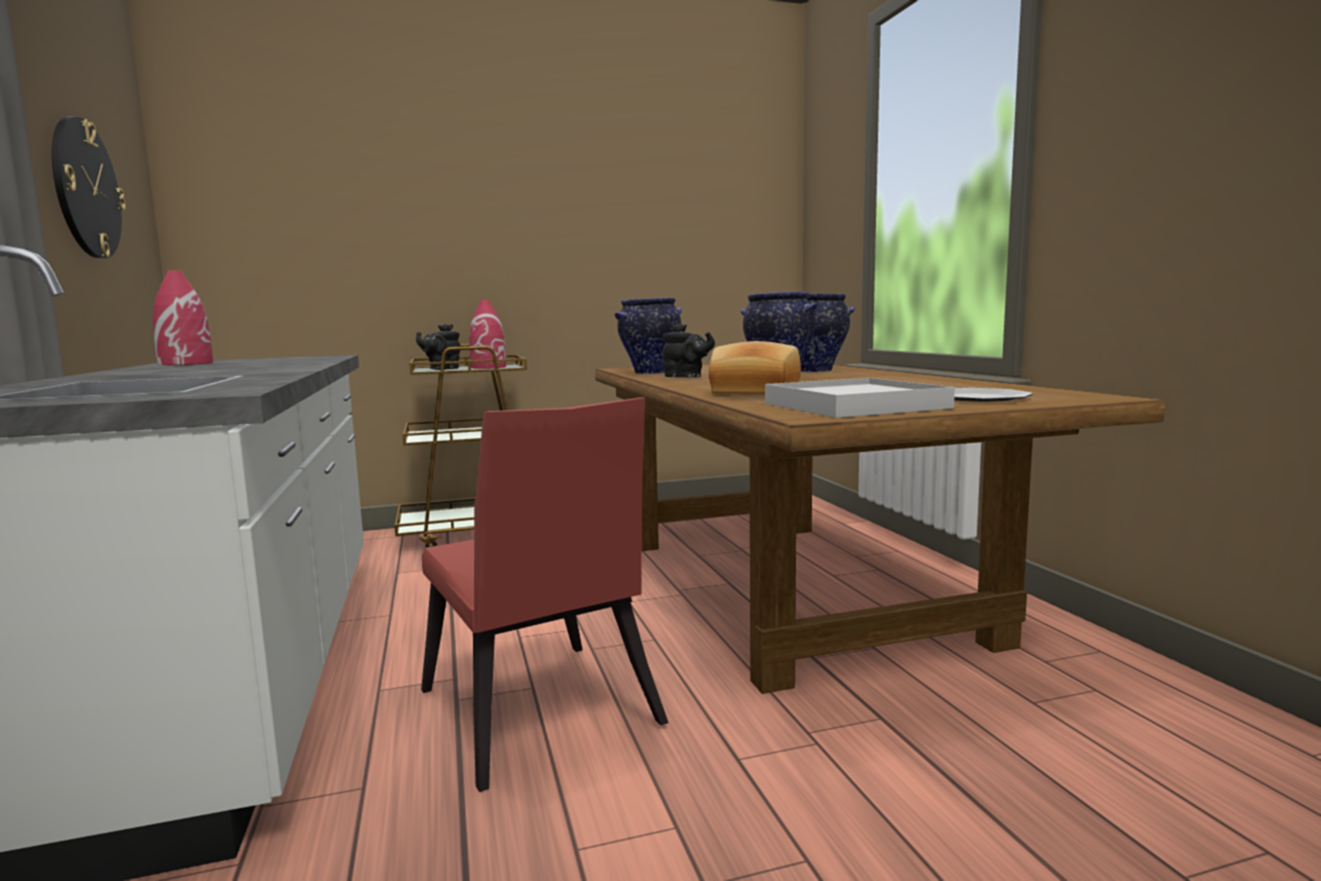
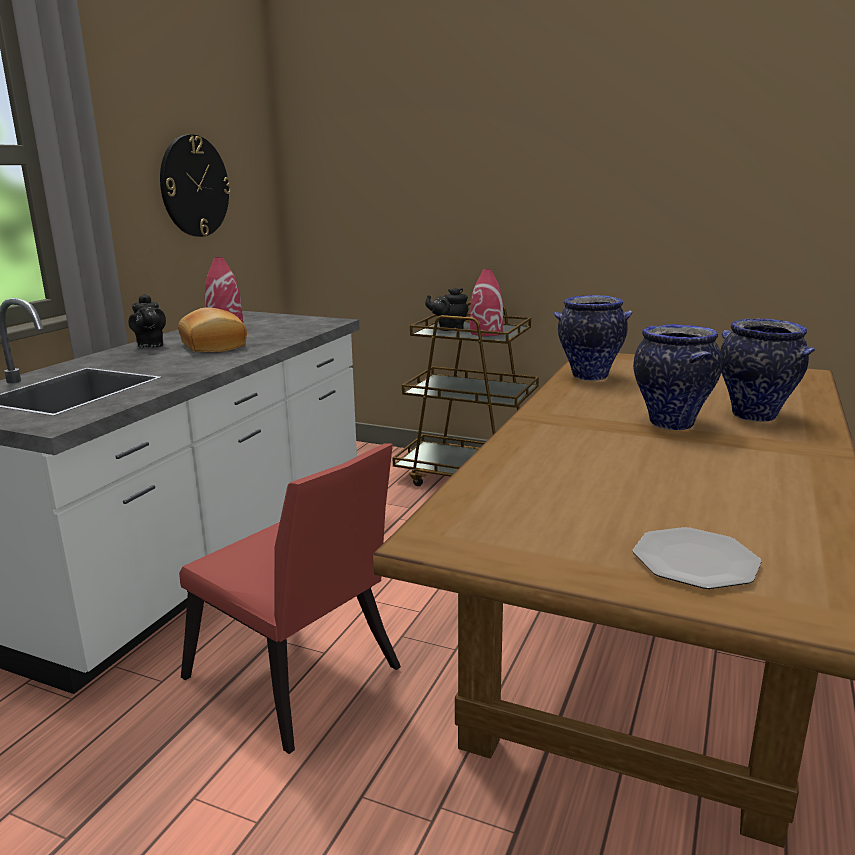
camera: 40 degrees right, 10 degrees up
(540, 717) = (298, 681): red chair -> red chair turned 60 degrees counterclockwise
(686, 377) = (589, 398): black teapot -> black teapot (150, 345)
(754, 393) = (533, 464): bread -> bread (212, 346)
(854, 406) = (527, 530): white tray -> none

